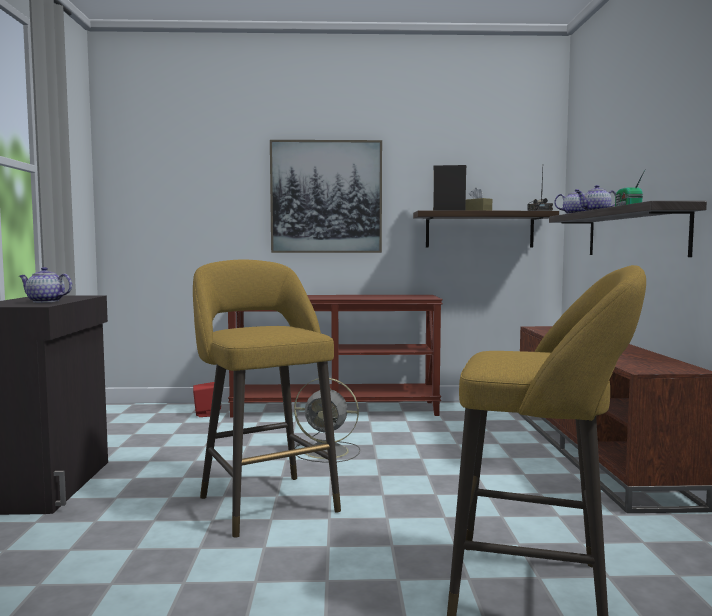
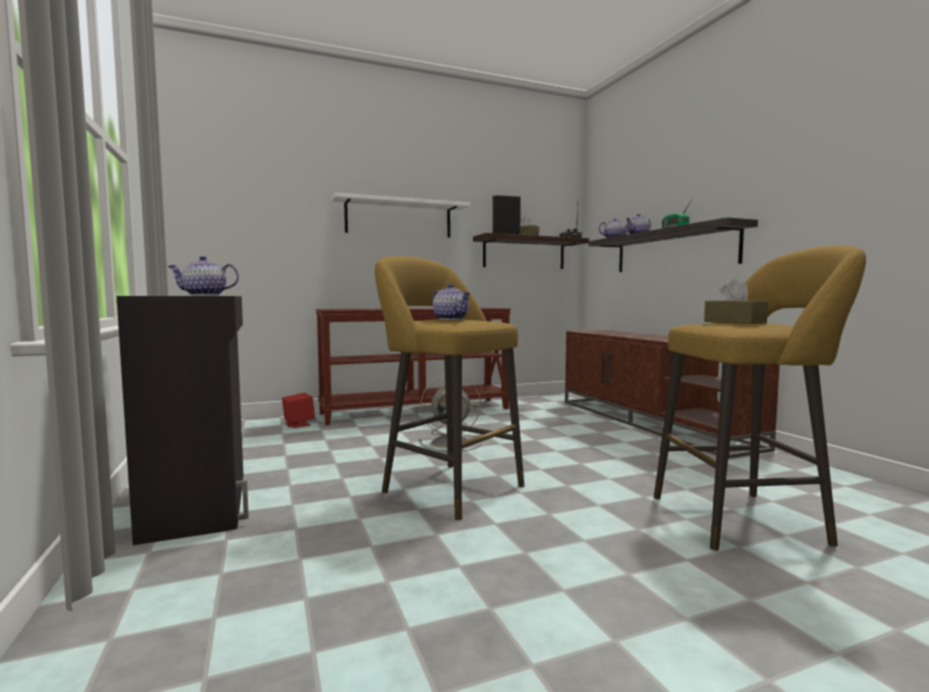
camera: 20 degrees left, 0 degrees up
(261, 329) = (451, 319): none -> teapot
(326, 197) = (399, 218): picture -> white shelf
(519, 355) = (734, 322): none -> brown tissue box

